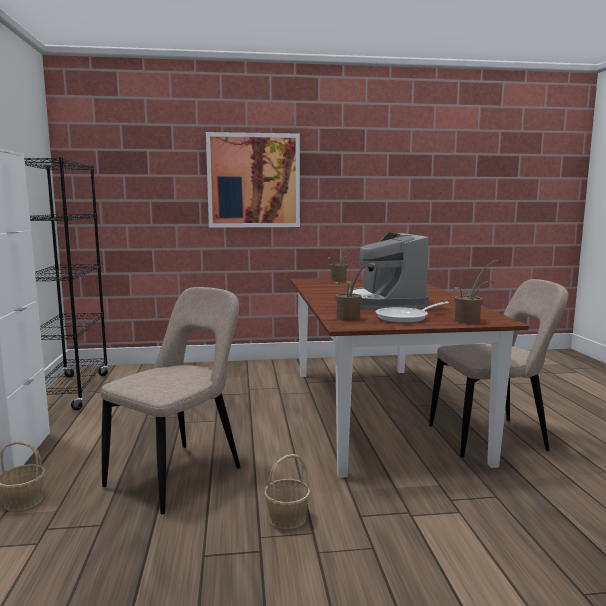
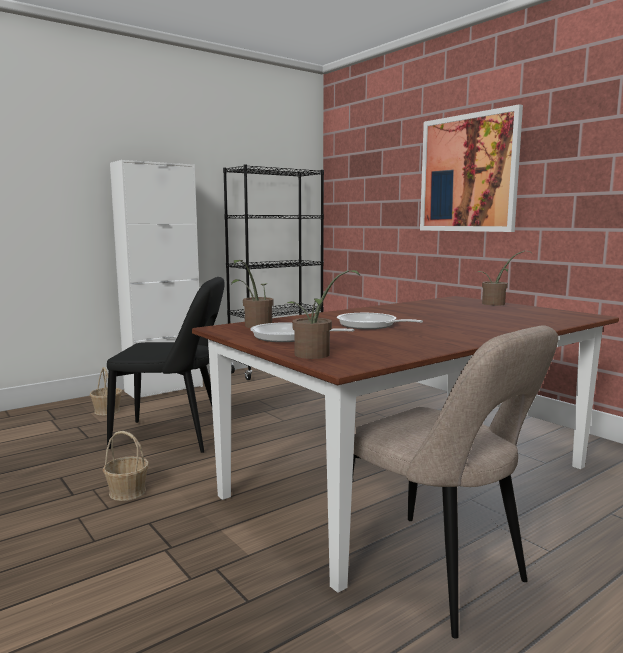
camera: 60 degrees right, 0 degrees up
(180, 474) = (173, 437): beige chair -> black chair
(384, 303) = (370, 325): coffee machine -> frying pan

